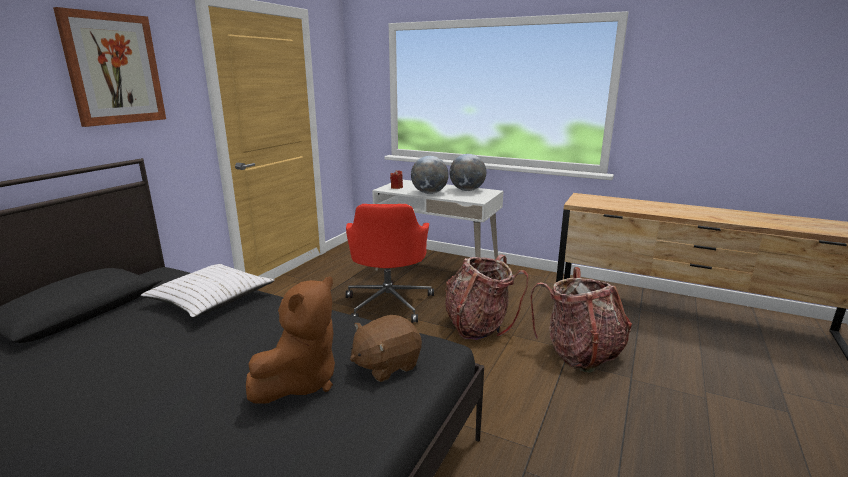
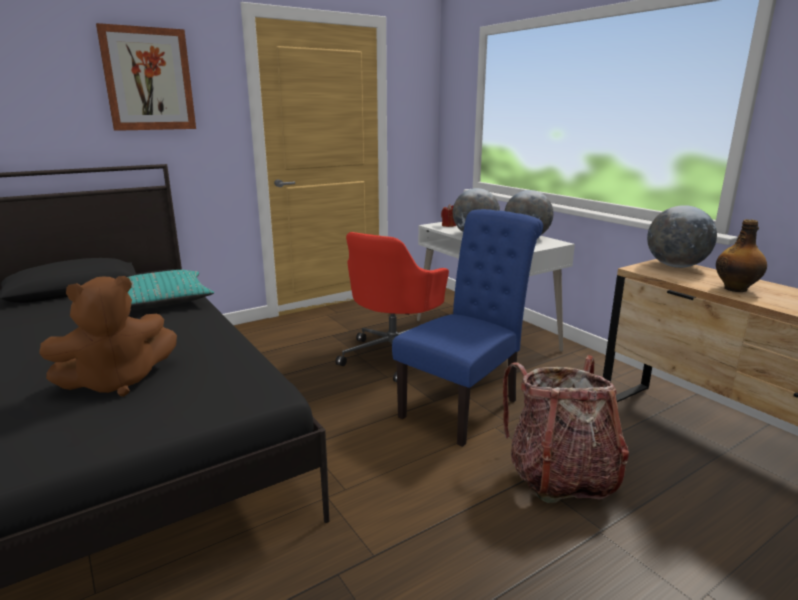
camera: 30 degrees right, 0 degrees up
(211, 299) = (162, 300): white pillow -> turquoise pillow
(386, 365) = (199, 390): brown plush toy -> none
(478, 326) = (465, 406): backpack -> blue chair
(590, 198) = (675, 266): none -> globe
(640, 207) = (736, 289): none -> bottle

